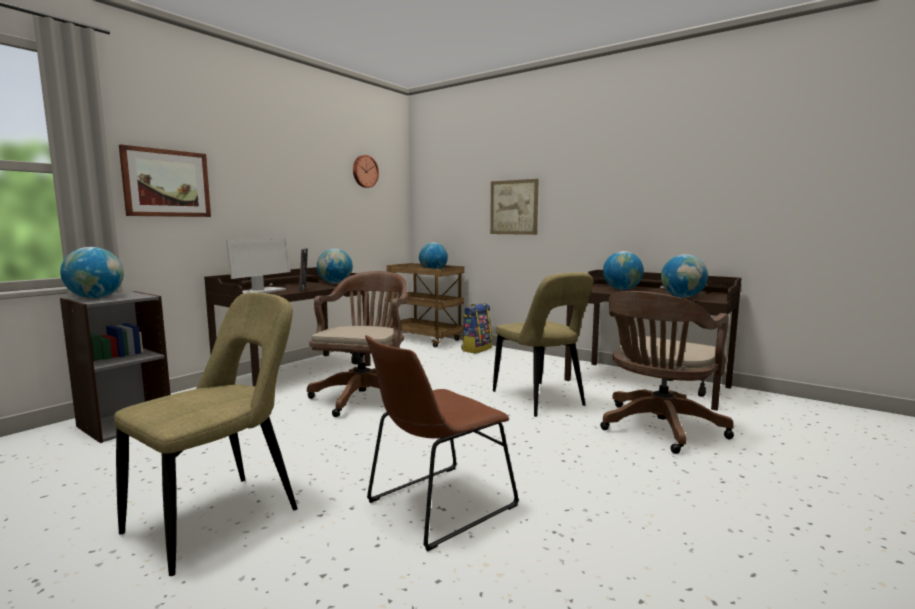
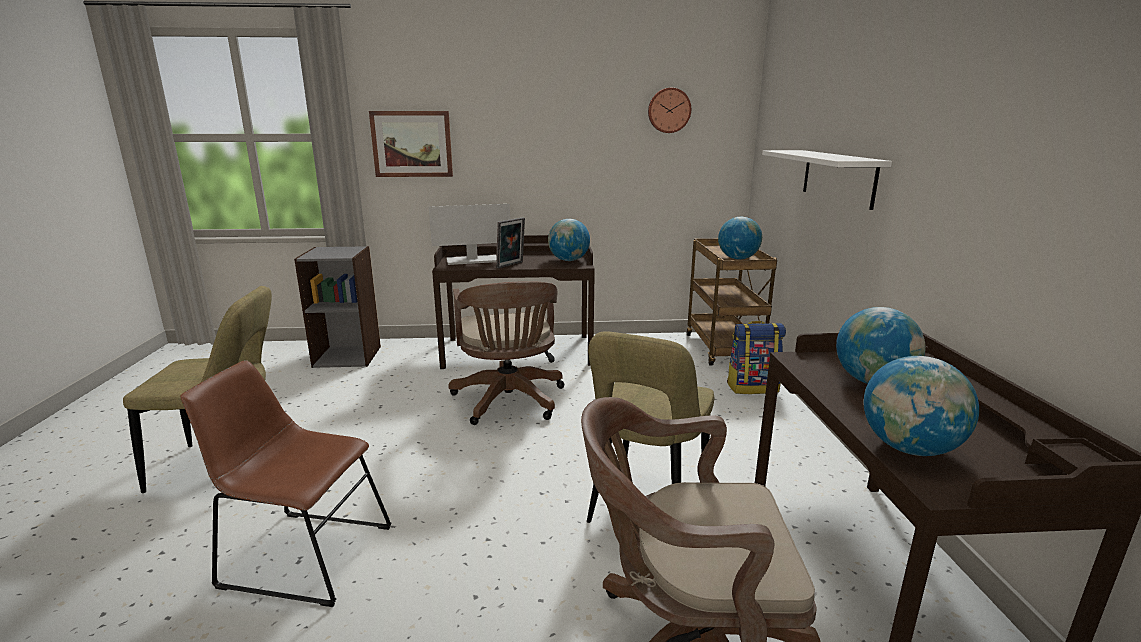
camera: 50 degrees right, 10 degrees up
(96, 297) = (324, 251): globe -> none
(365, 396) = (509, 402): brown office chair -> brown office chair turned 105 degrees clockwise
(514, 207) = (838, 177): picture -> white shelf

